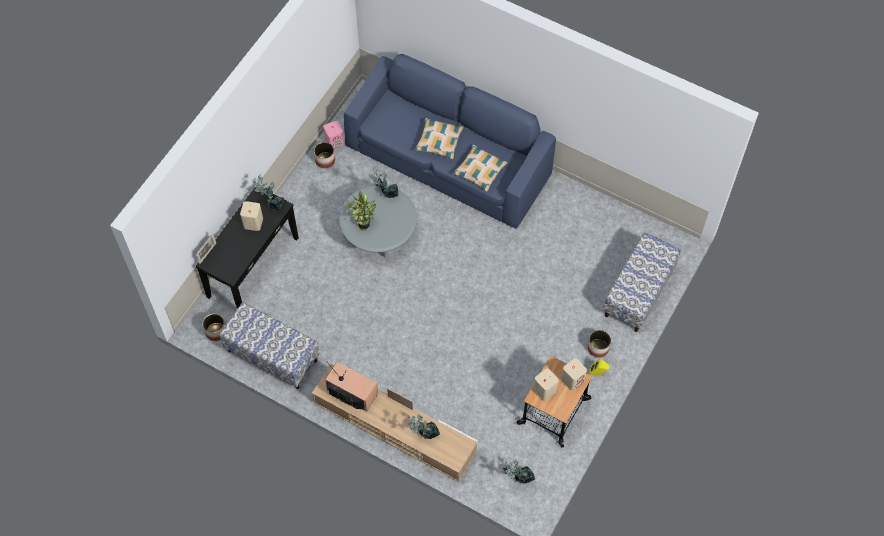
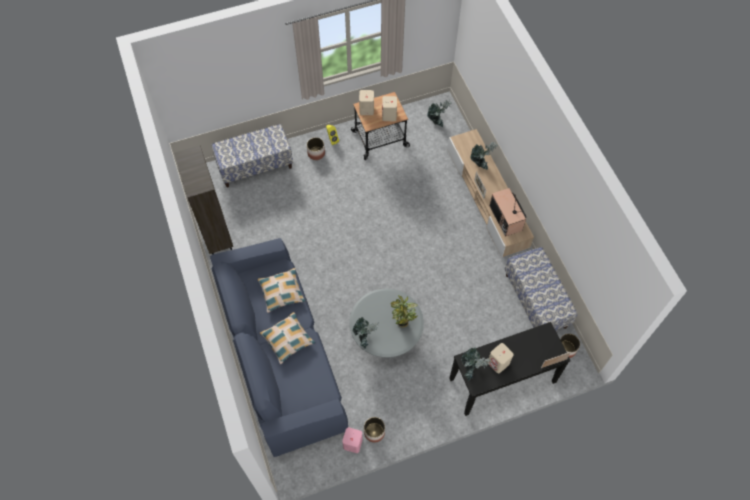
camera: 140 degrees left, 0 degrees up
(600, 208) = (216, 235): none -> brown bookcase

